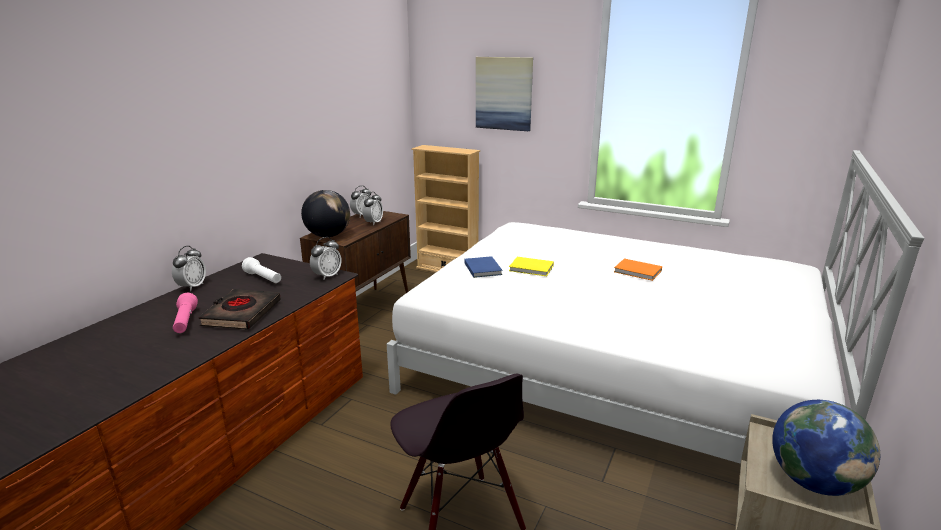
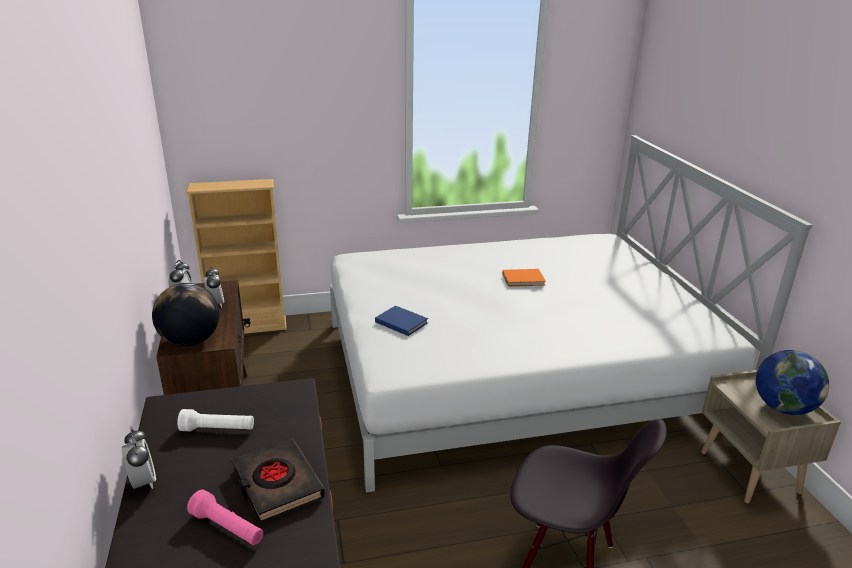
camera: 40 degrees left, 5 degrees up
(327, 276) = (288, 395): alarm clock -> none
(504, 93) = (297, 109): picture -> none
(532, 268) = (441, 306): yellow book -> none

